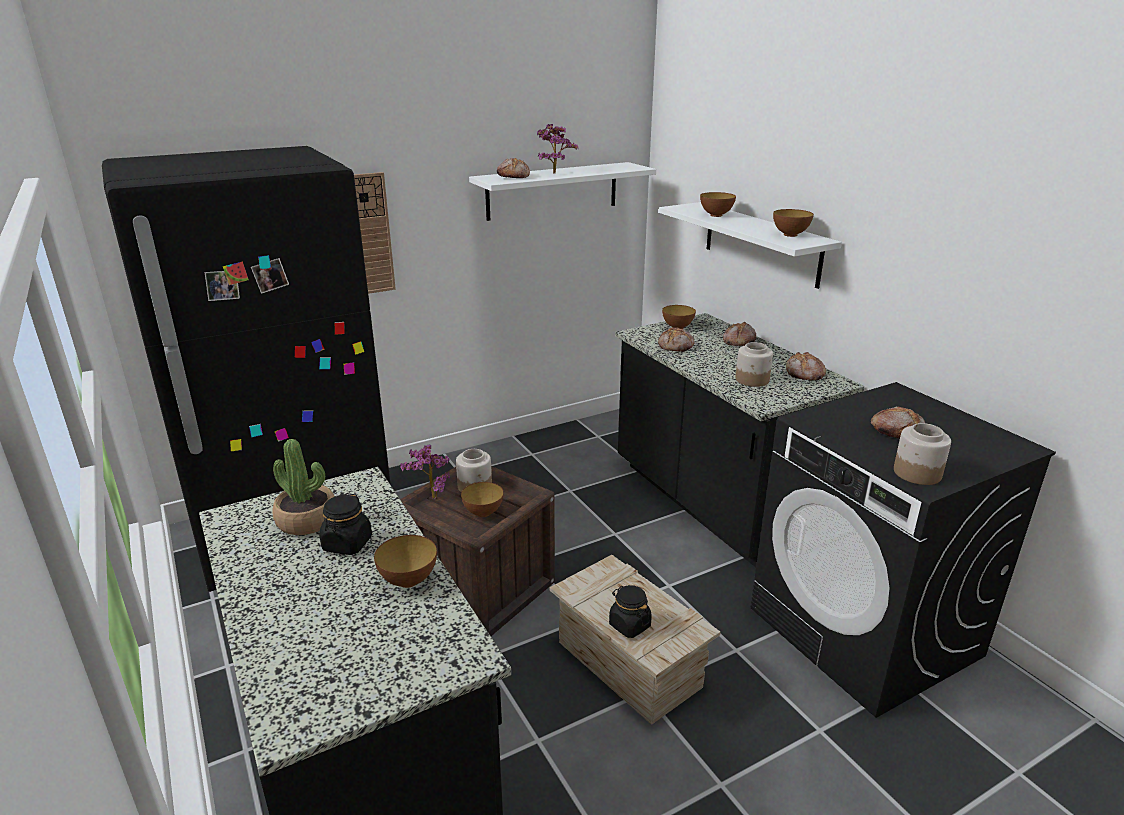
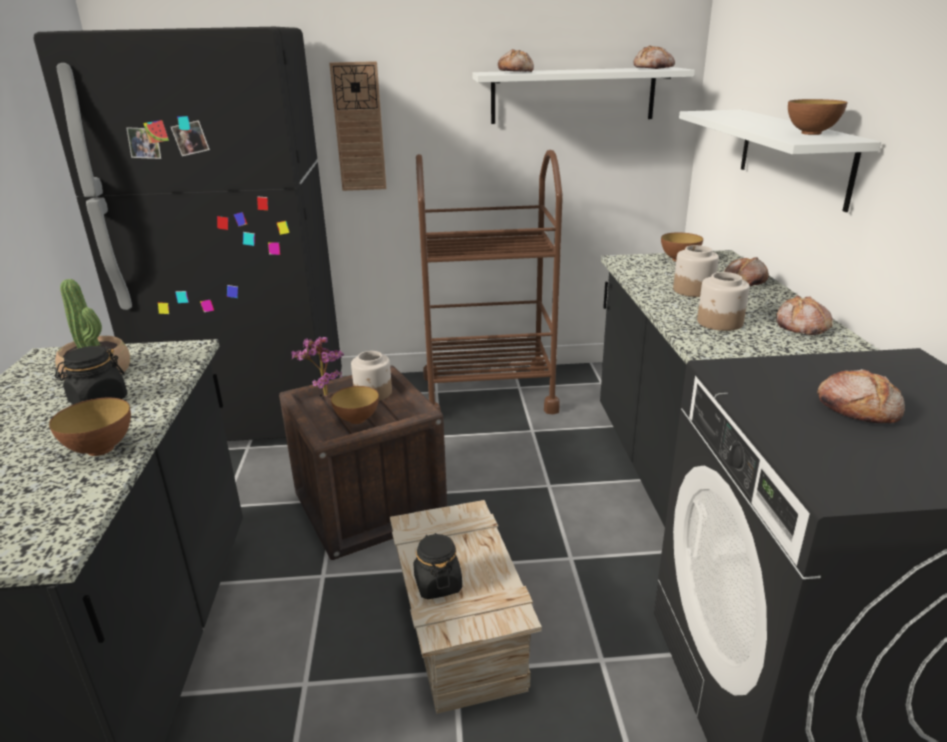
camera: 25 degrees right, 0 degrees up
(509, 465) = (488, 393): none -> brown cart
(554, 173) = (566, 70): potted plant -> none
(676, 346) = (657, 277): bread -> bread (654, 68)
(716, 215) = (739, 117): bowl -> none
(916, 473) = (836, 469): jar -> jar (693, 290)

